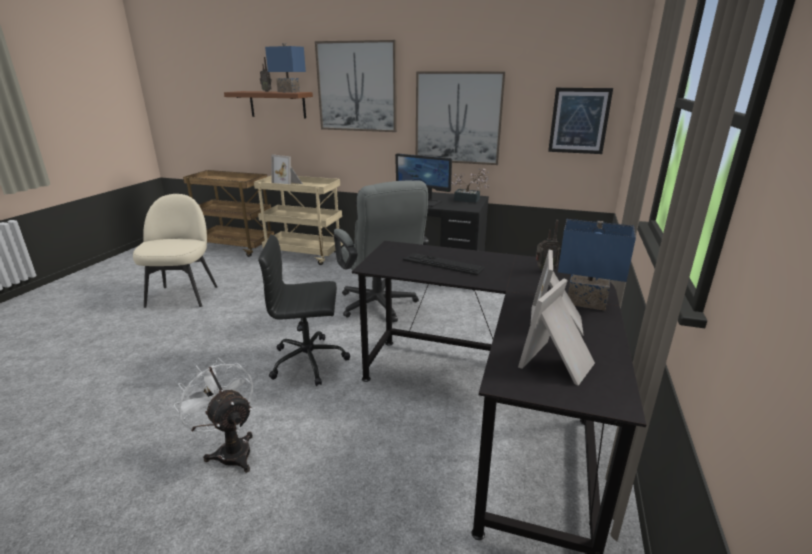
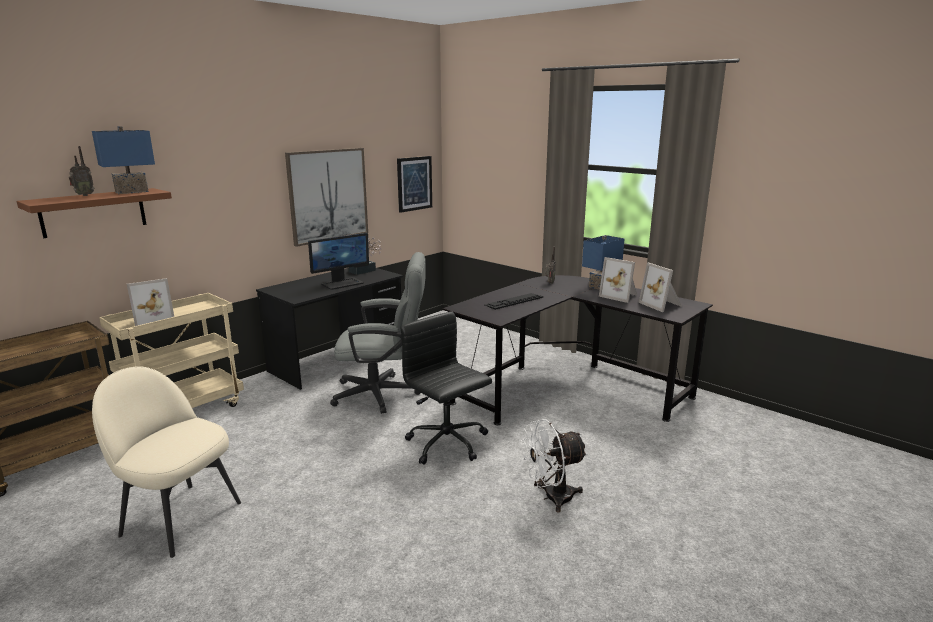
camera: 65 degrees left, 5 degrees down
(310, 361) = (448, 444): black office chair -> black office chair turned 120 degrees clockwise
(357, 87) = (217, 175): picture -> none

